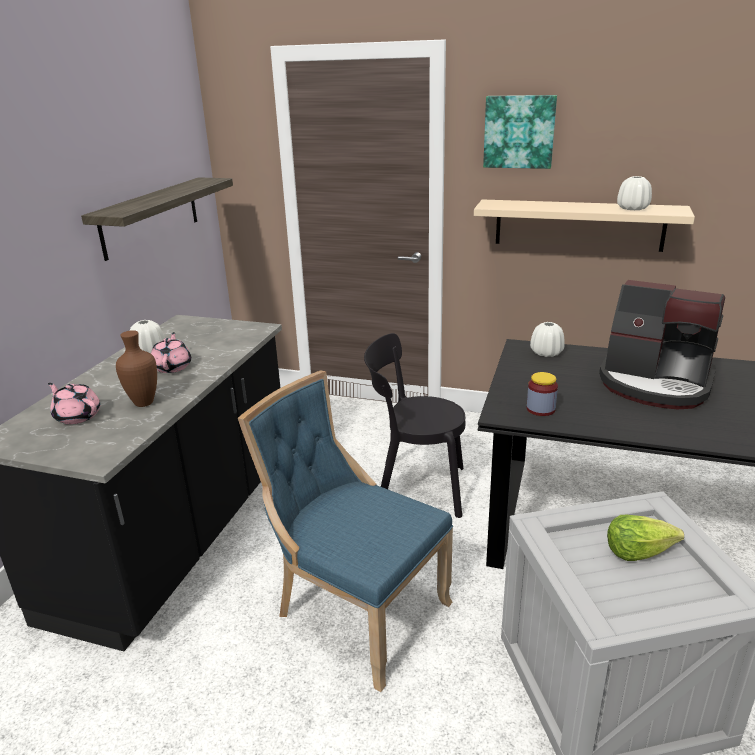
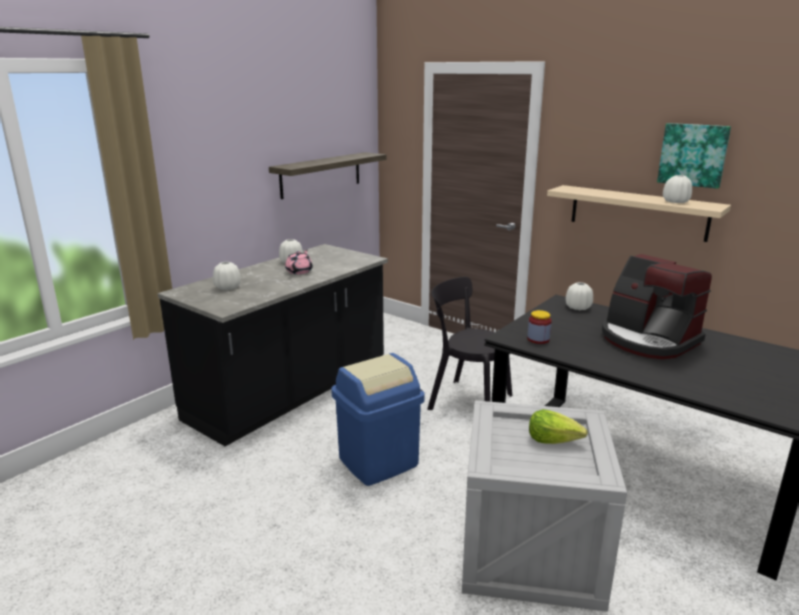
camera: 20 degrees right, 5 degrees down
(77, 416) = (227, 287): pink teapot -> white vase
(145, 402) = (269, 287): brown vase -> none
(356, 611) = (378, 461): blue chair -> blue trash can
(519, 132) = (594, 134): picture -> picture (693, 155)

